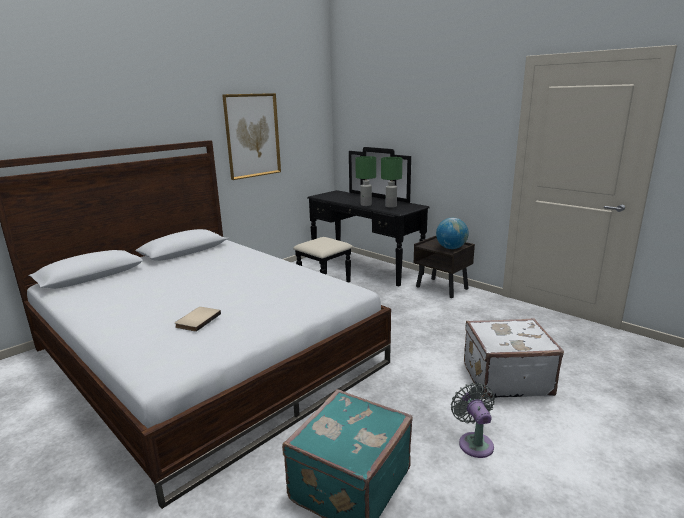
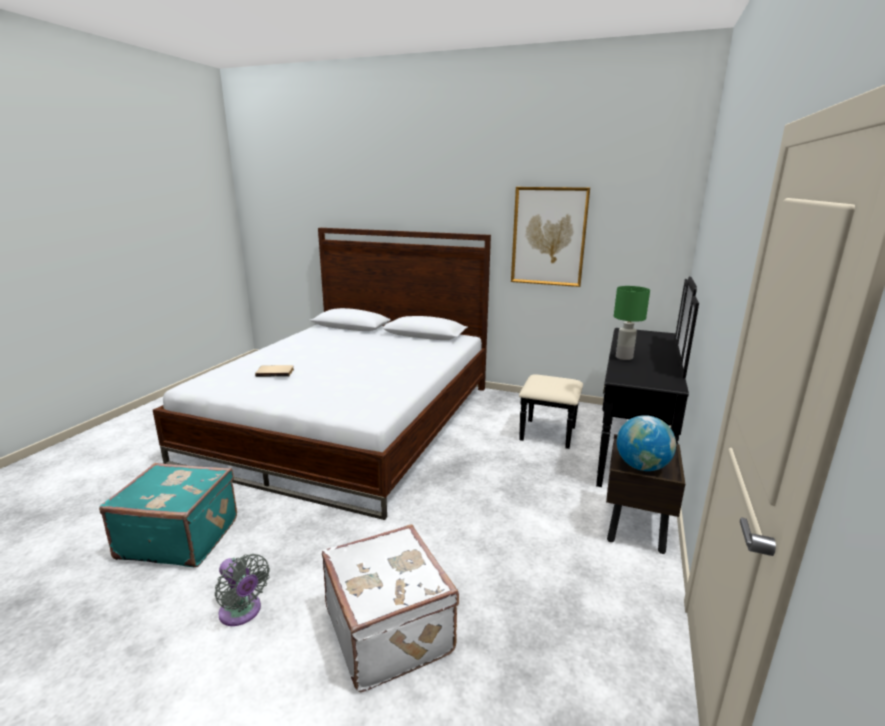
camera: 65 degrees right, 0 degrees up
(390, 206) = (640, 371): green table lamp -> none
(474, 442) = (242, 612): grey fan -> grey fan turned 75 degrees clockwise

